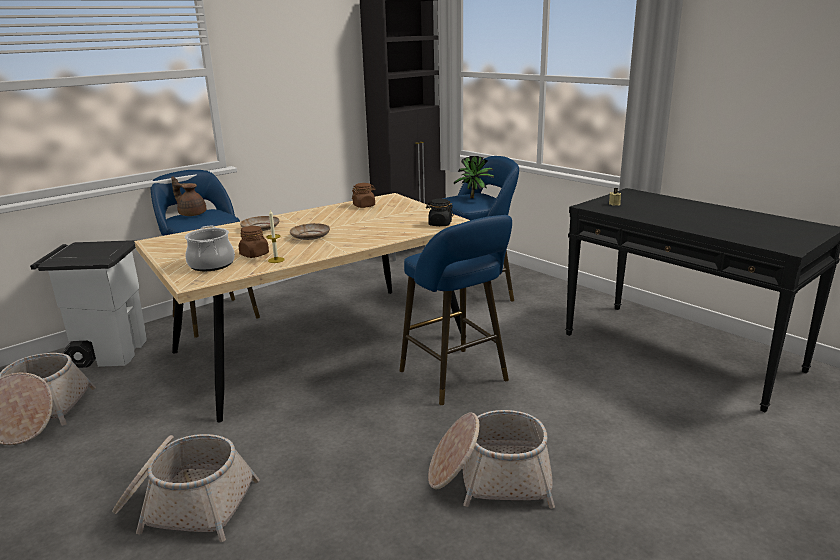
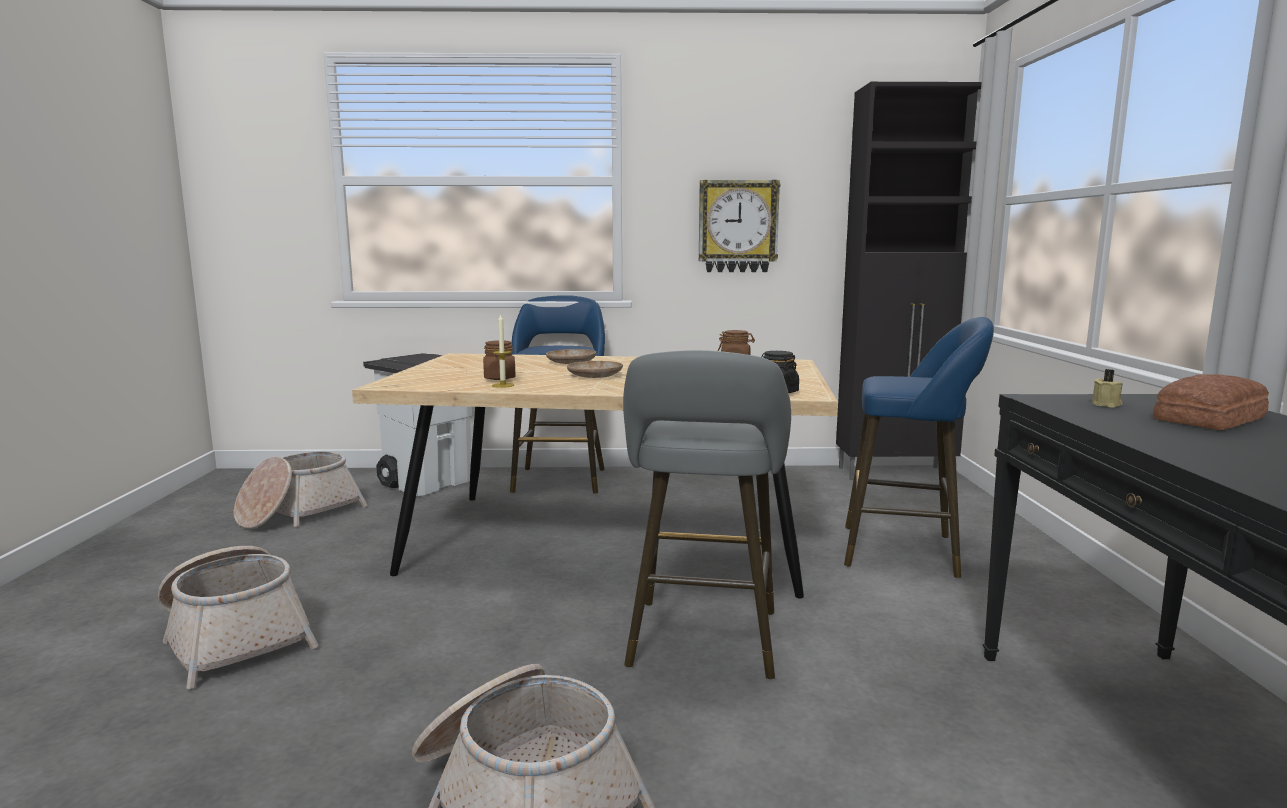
camera: 40 degrees right, 10 degrees down
(192, 214) = (553, 345): brown teapot -> none
(212, 264) = (443, 377): cooking pot -> none
(298, 100) = (738, 226): none -> wall clock
(457, 378) = (703, 643): blue stool -> grey stool
(475, 198) = (916, 380): potted plant -> none
(656, 204) = (1213, 418): none -> bread

